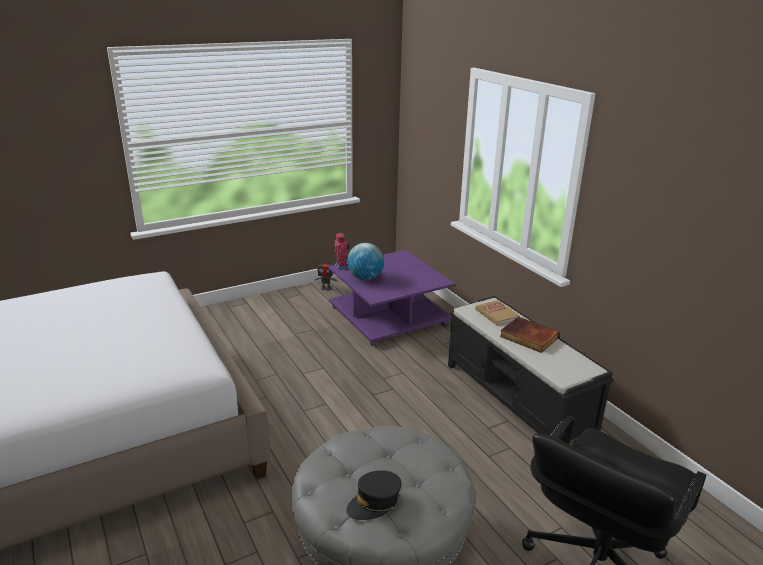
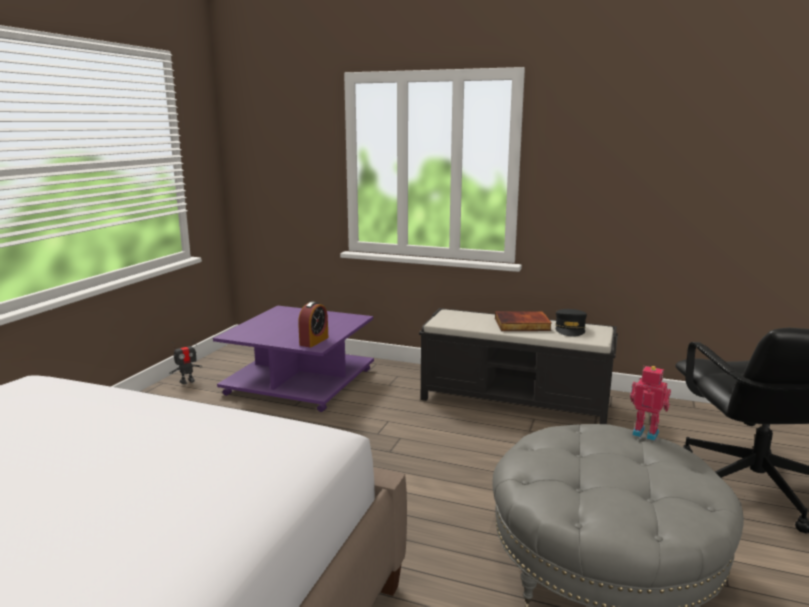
camera: 40 degrees left, 10 degrees down
(341, 266) = (230, 333): toy robot -> toy robot (646, 432)
(365, 278) = (276, 335): globe -> none
(374, 502) = (654, 492): black cap -> black cap (570, 329)
(380, 292) = (314, 341): none -> alarm clock
(496, 314) = (468, 318): book -> none

